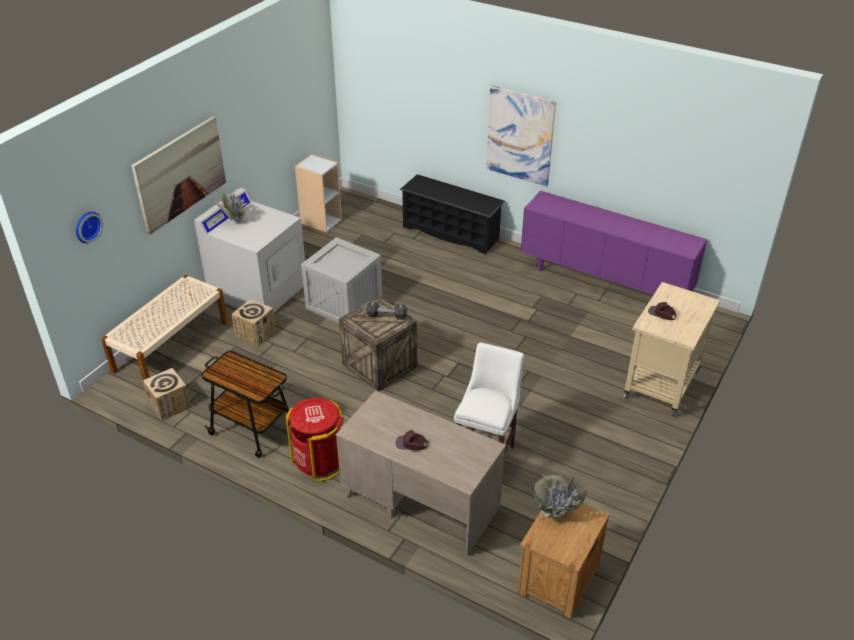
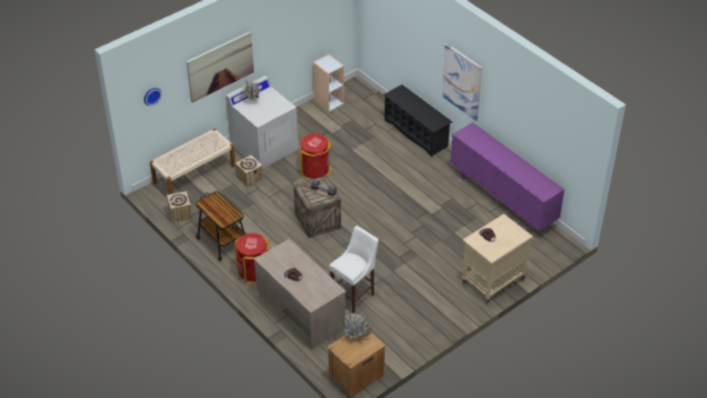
camera: 20 degrees right, 5 degrees up
(344, 303) = (315, 171): crate -> red trash can

